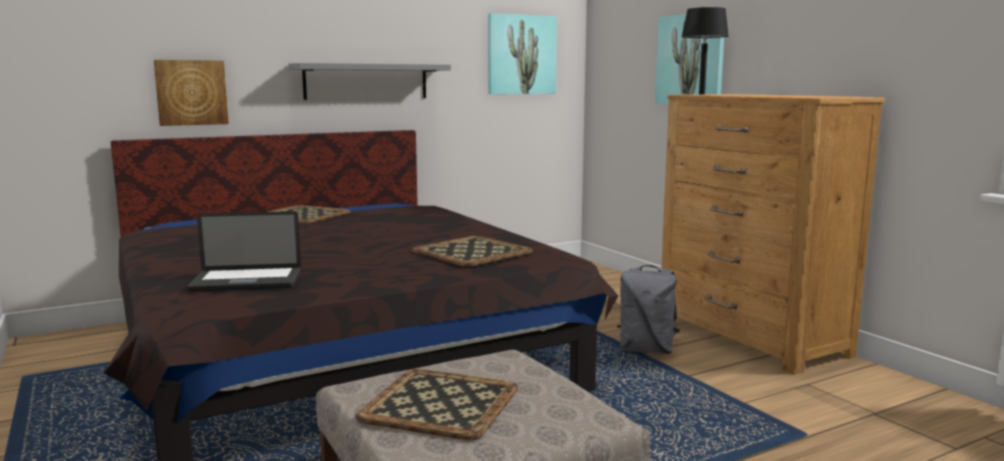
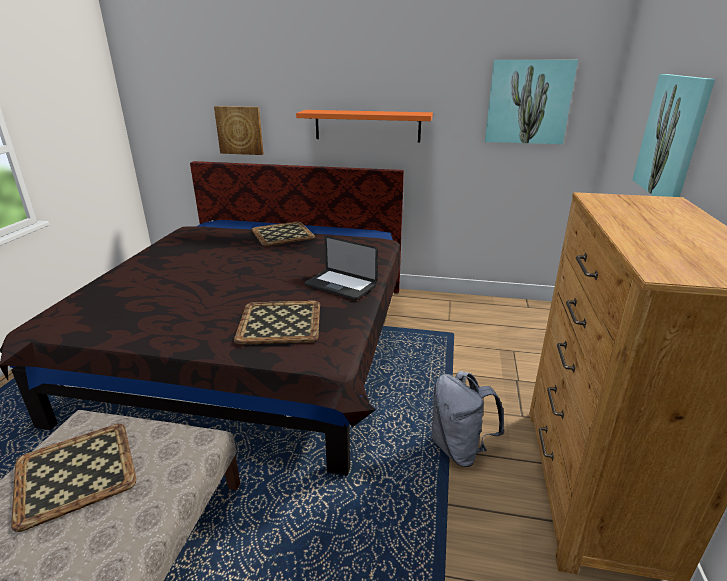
camera: 40 degrees right, 15 degrees up
(246, 281) = (109, 307): laptop -> laptop (340, 285)
(366, 81) = (367, 126): grey shelf -> orange shelf
(702, 94) = (615, 199): black table lamp -> none

